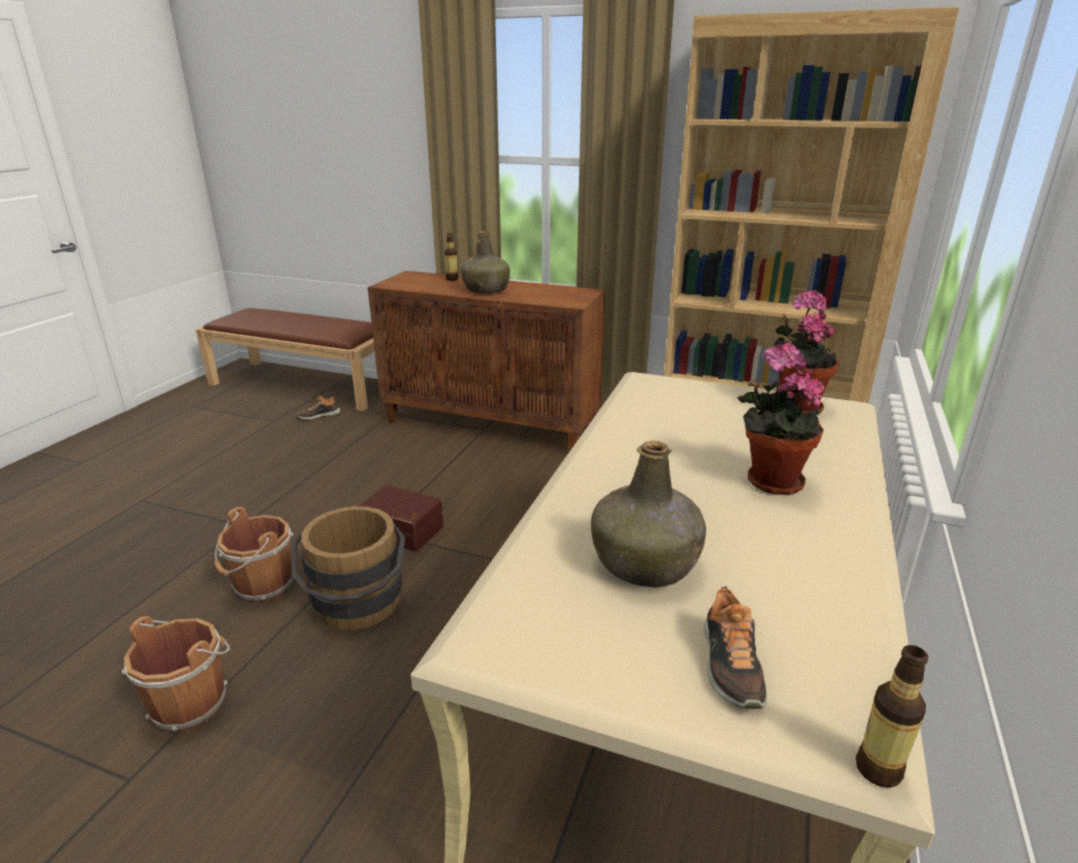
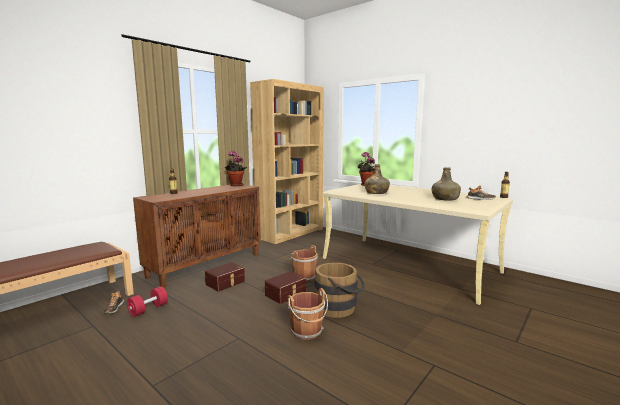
camera: 70 degrees left, 15 degrees down
(192, 701) = (388, 350): brown bucket -> brown bucket (303, 276)
(320, 436) = (148, 309): none -> red dumbbell
(425, 462) = (226, 283): none -> brown storage box
(486, 290) = (206, 191): green bottle -> green bottle (376, 193)
(769, 481) = (407, 190): potted plant -> potted plant (235, 185)

